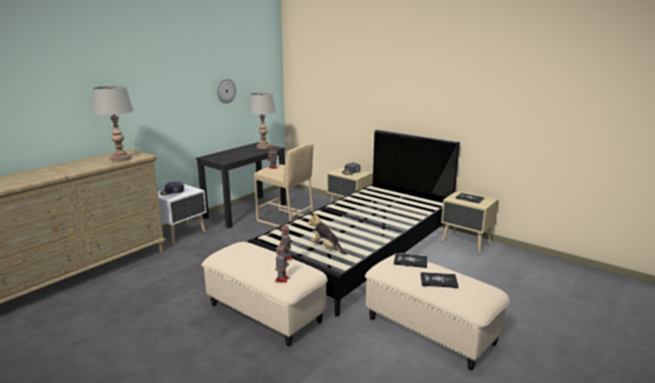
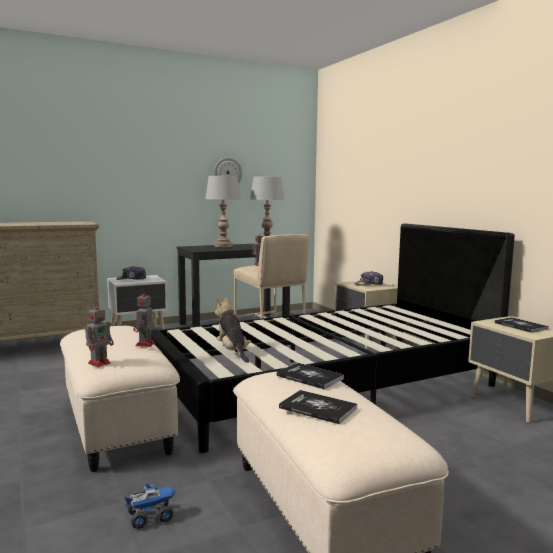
camera: 25 degrees right, 10 degrees down
(120, 159) = (60, 223): grey table lamp -> grey table lamp (223, 246)
(353, 360) = (151, 517): none -> toy truck

